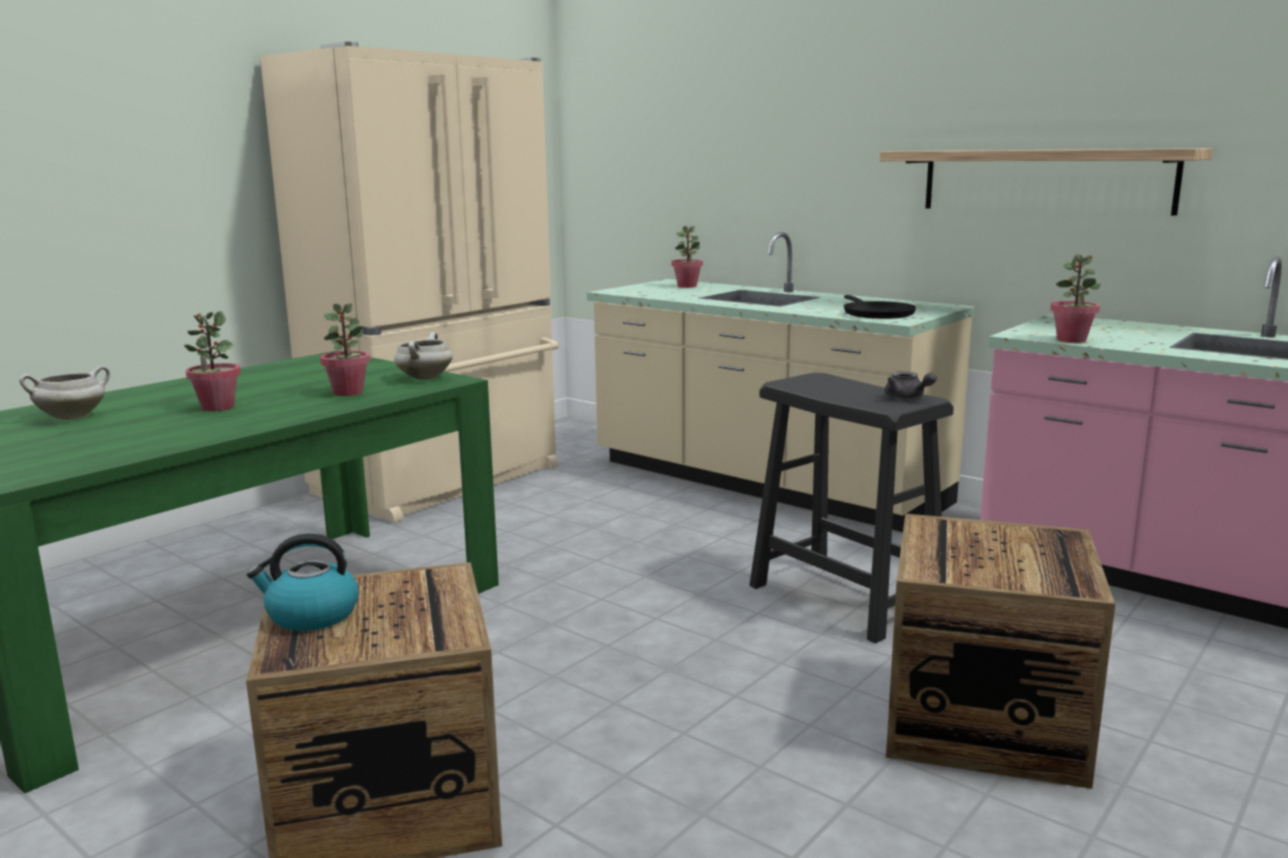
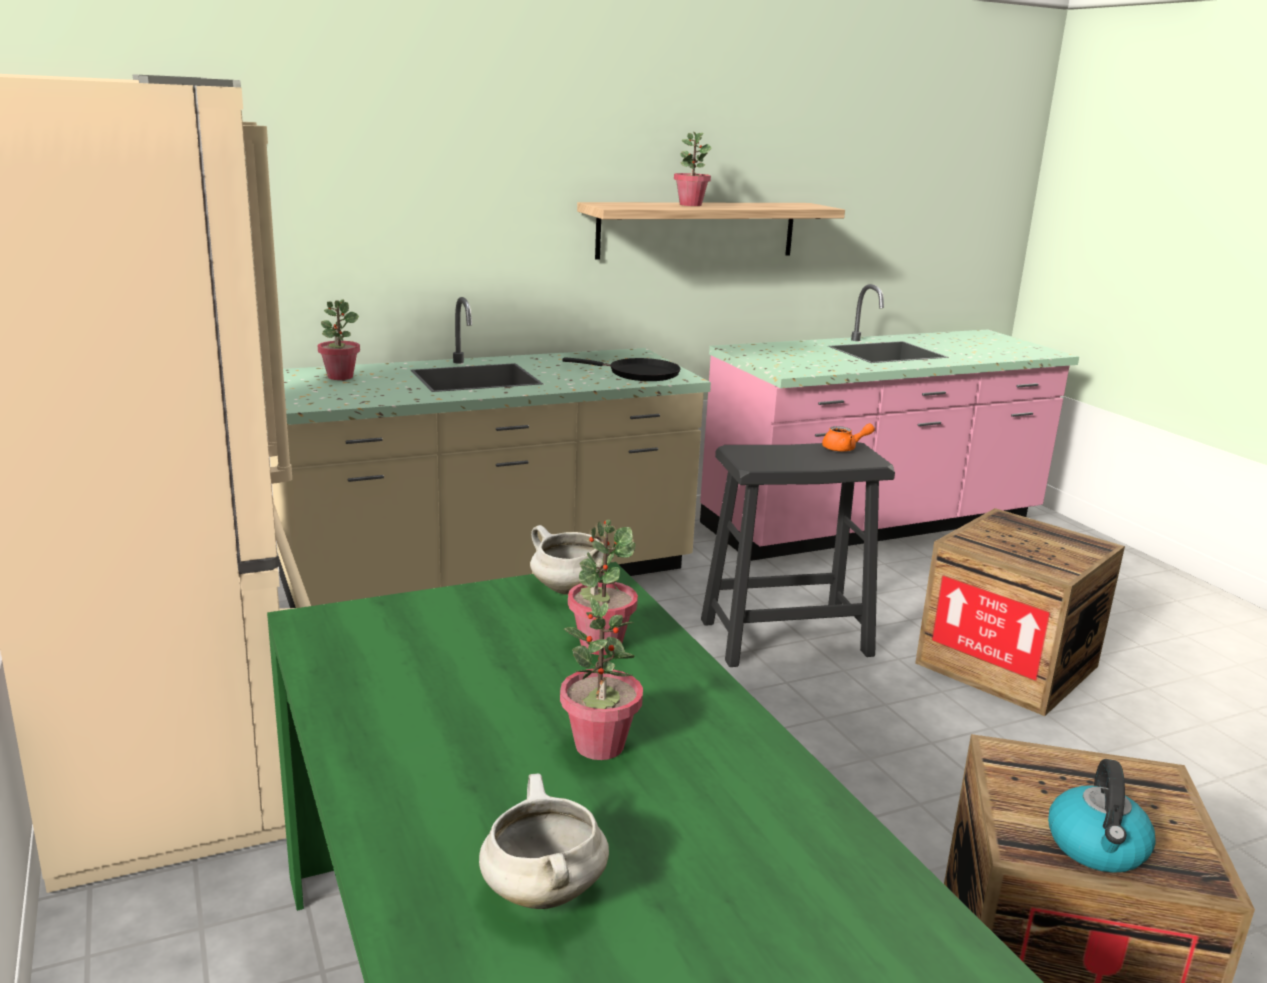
camera: 65 degrees left, 5 degrees up
(907, 398) = (844, 449): grey teapot -> orange teapot
(1071, 340) = (822, 369): potted plant -> potted plant (690, 205)

